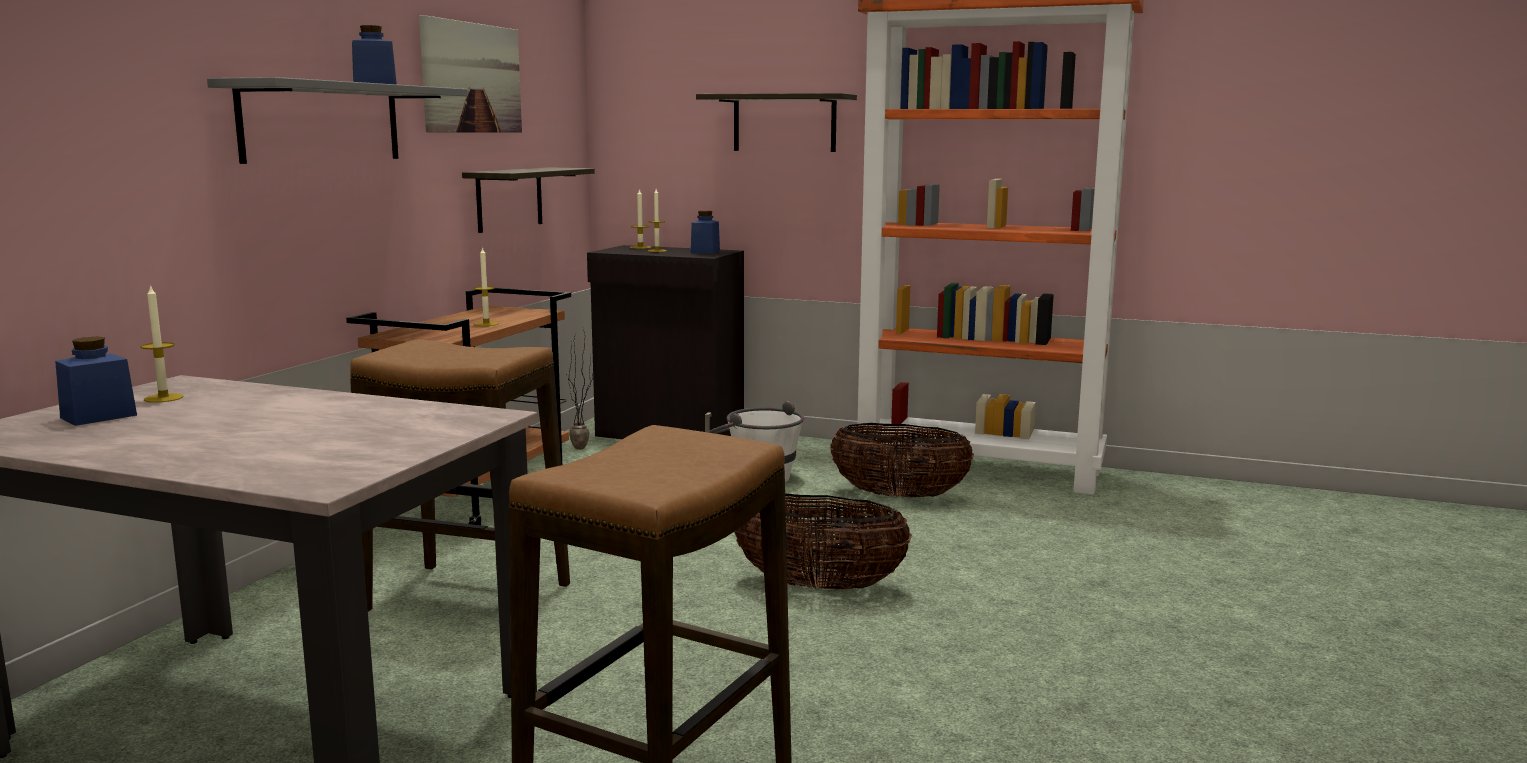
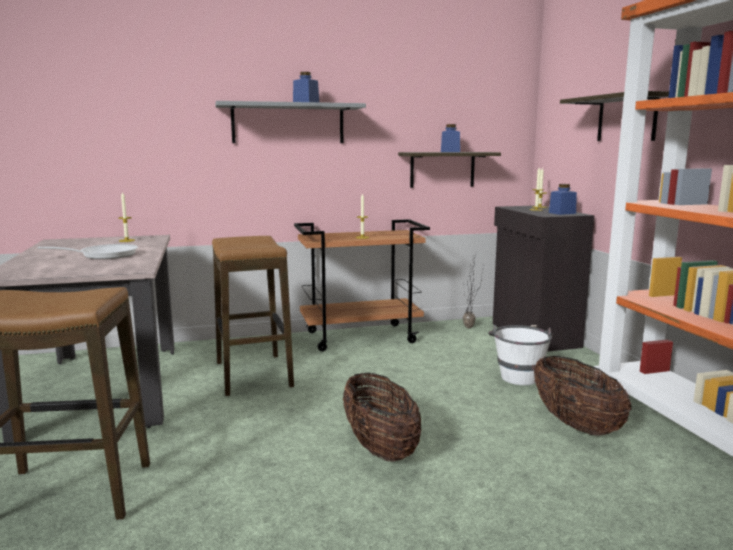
camera: 55 degrees right, 0 degrees up
(98, 416) = (91, 242): blue jar -> blue jar (450, 152)
(293, 420) = (103, 255): none -> frying pan
(472, 78) = (413, 97): picture -> none

